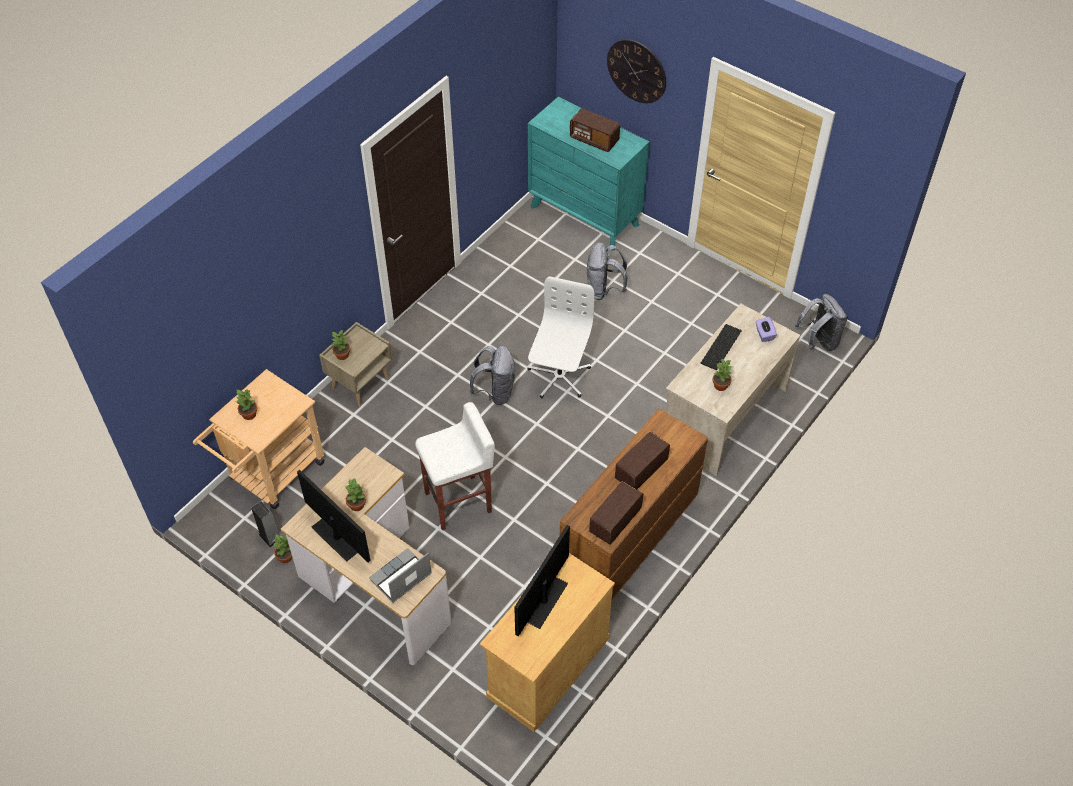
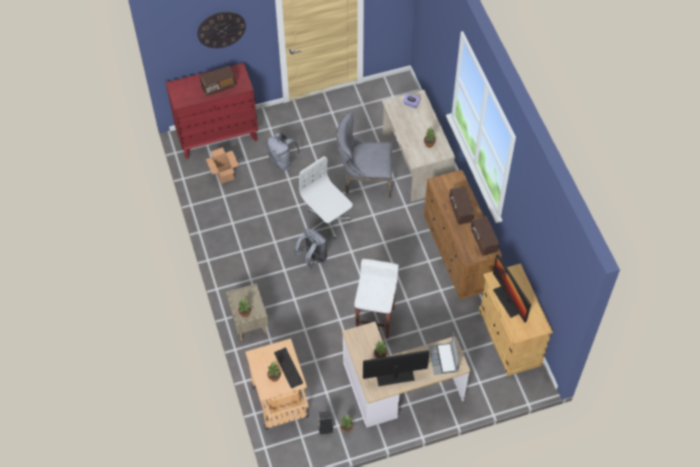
camera: 55 degrees left, 5 degrees up
(540, 249) = (224, 174): none -> cardboard box
(584, 215) = (217, 136): turquoise dresser -> red dresser
(649, 379) = (364, 180): none -> grey chair
(721, 348) = (405, 127): keyboard -> keyboard (289, 368)
(818, 341) = (401, 90): grey backpack -> none

